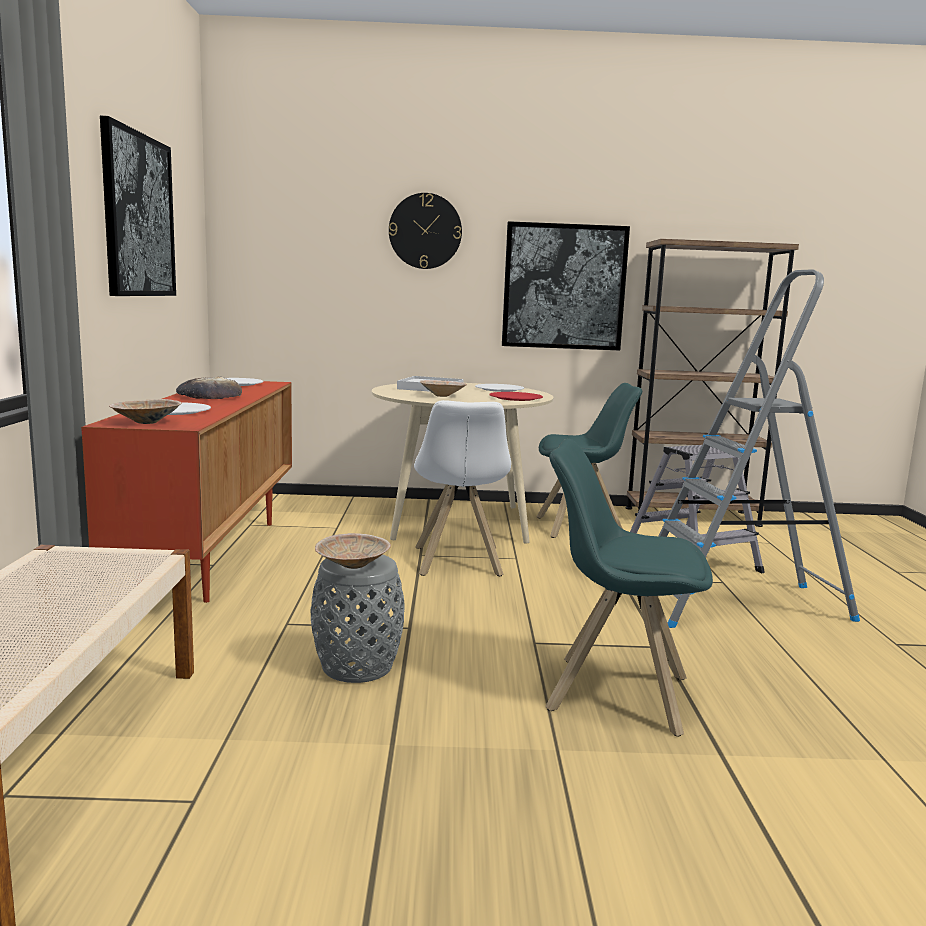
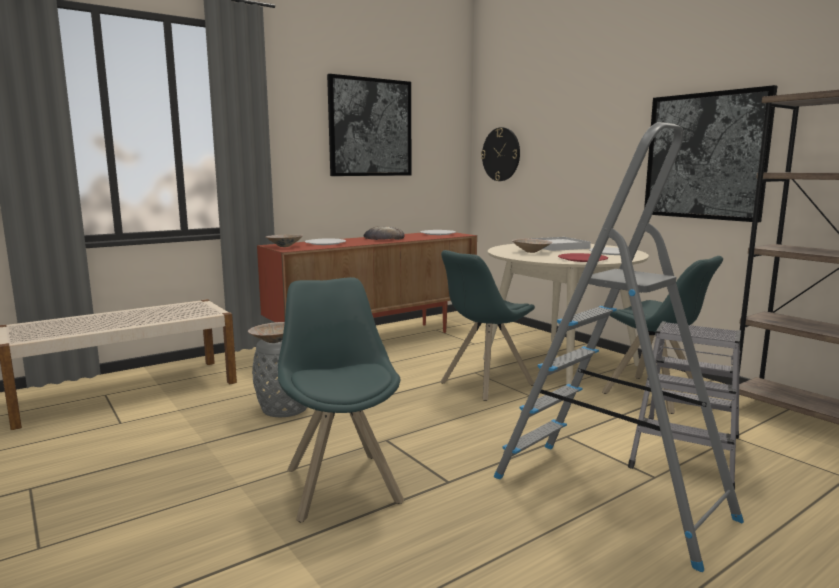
camera: 55 degrees right, 0 degrees up
(425, 231) = (592, 115): wall clock -> wall clock (501, 154)
(458, 561) = (485, 383): white chair -> turquoise chair

